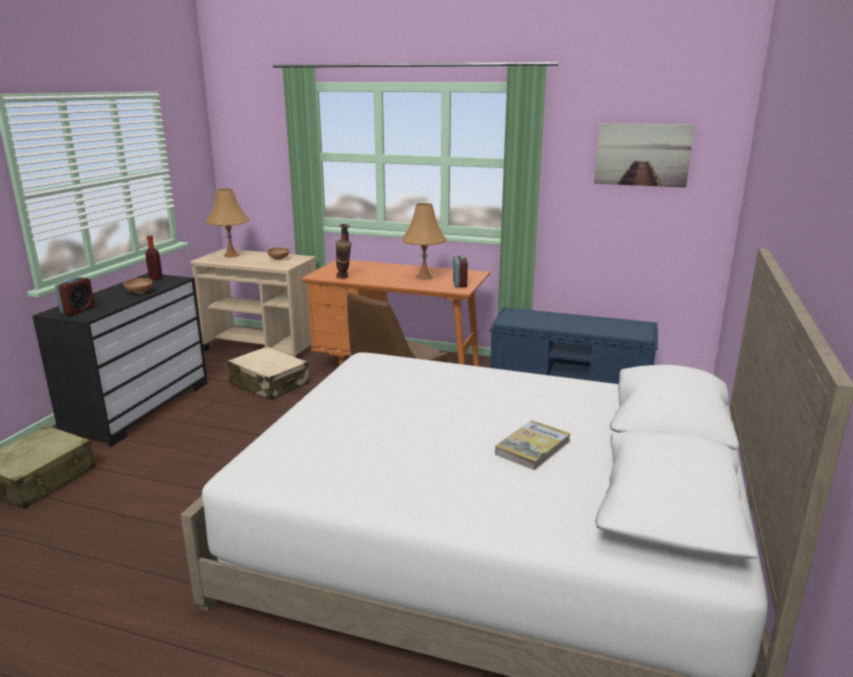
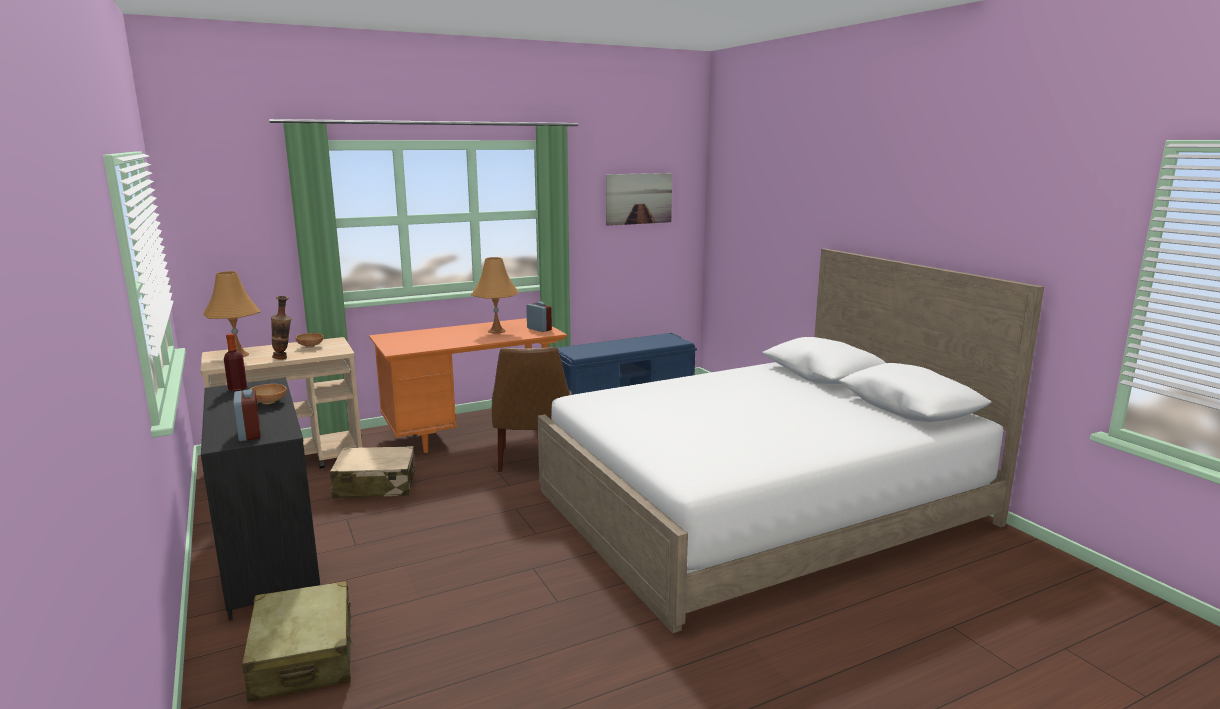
camera: 45 degrees left, 5 degrees down
(344, 278) = (428, 347): vase -> vase (284, 358)
(533, 448) = (801, 406): book -> none

